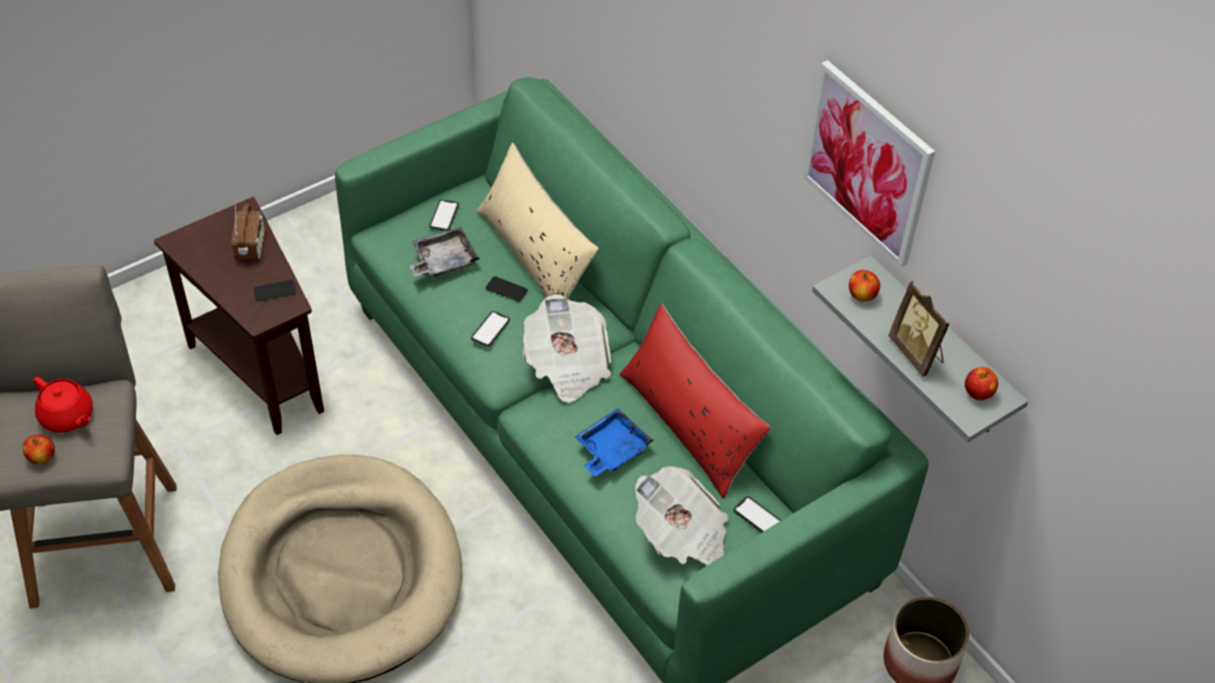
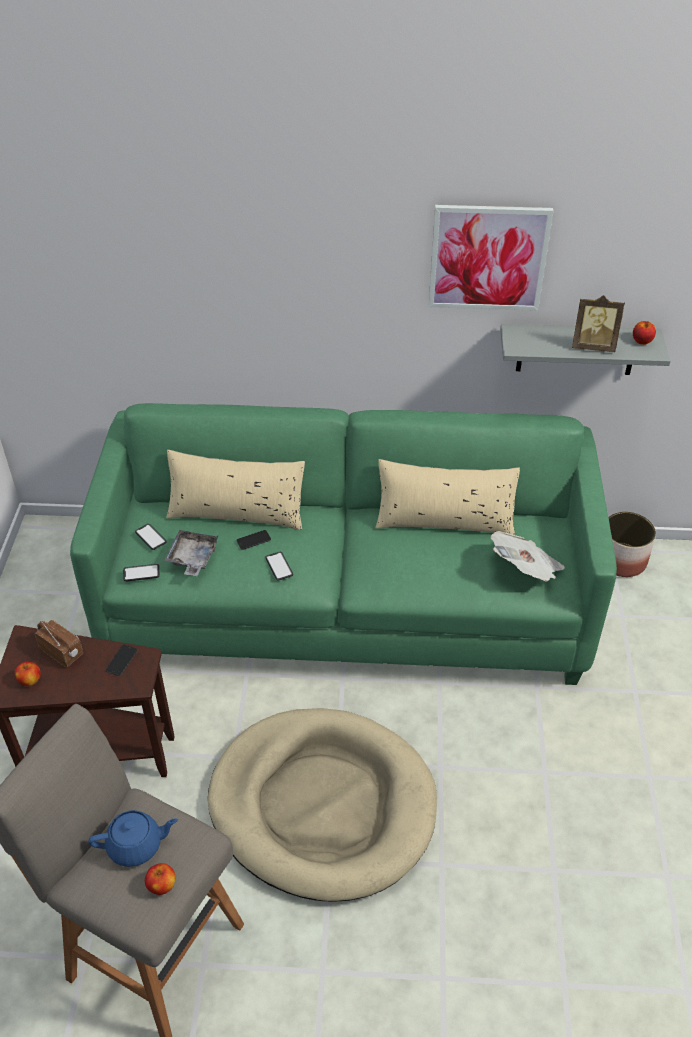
camera: 50 degrees left, 5 degrees down
(67, 417) = (136, 845): red teapot -> blue teapot
(567, 365) = (344, 548): newspaper -> none
(611, 450) = (433, 565): blue tray -> none
(689, 424) = (444, 520): red pillow -> beige pillow
(757, 516) = (540, 530): phone -> phone (141, 573)
(862, 296) = (530, 342): apple -> apple (30, 680)

